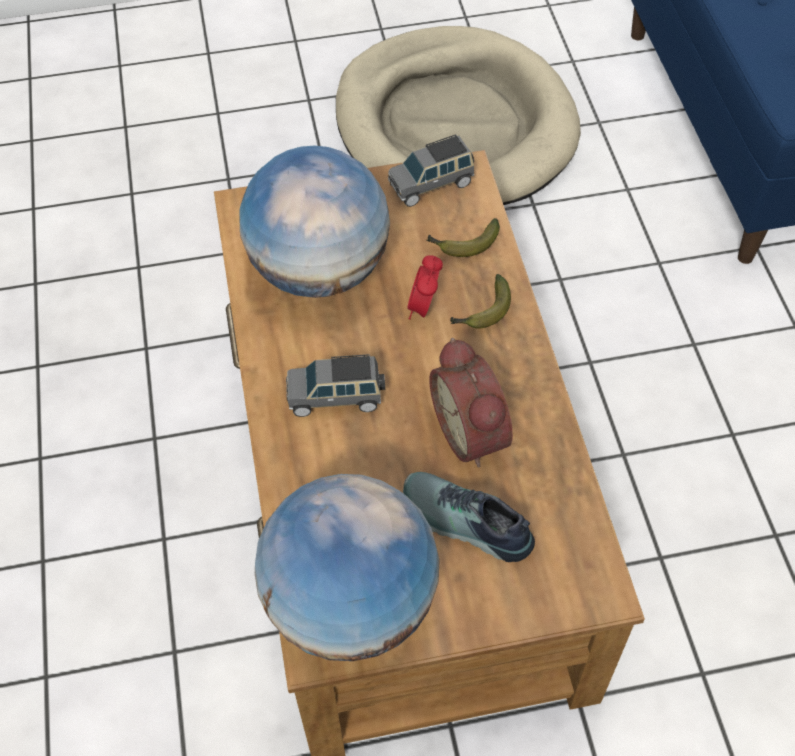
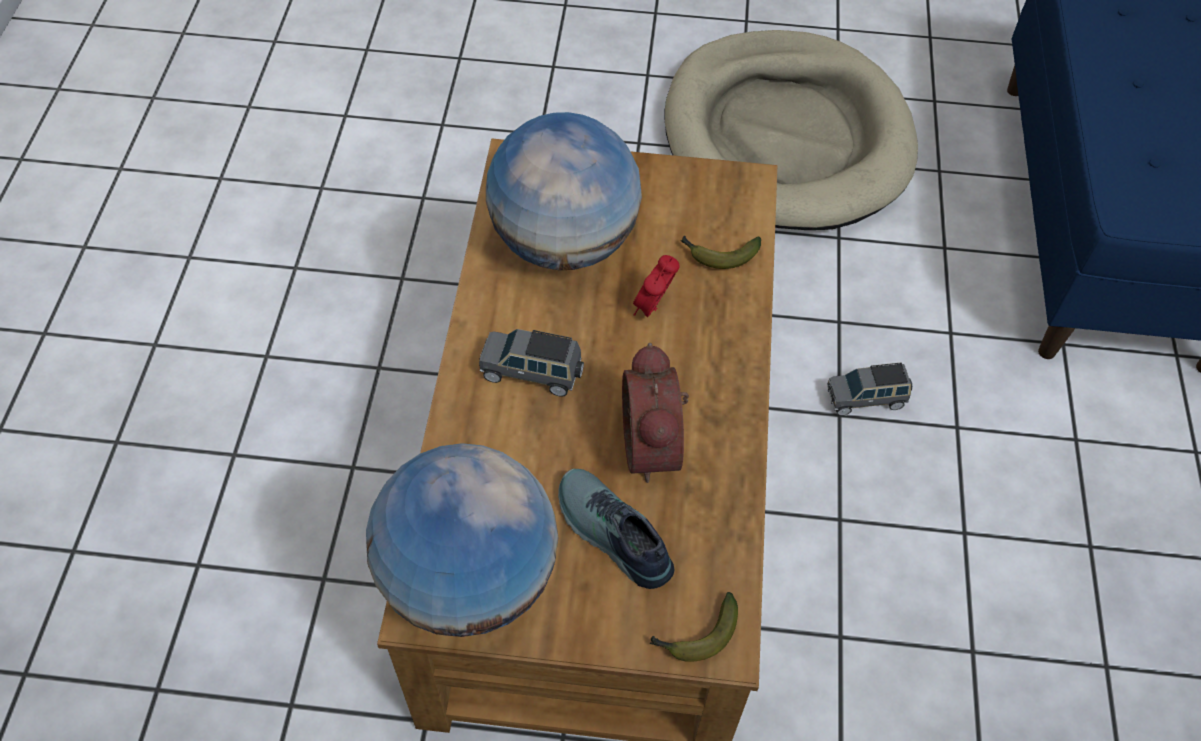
camera: 15 degrees right, 0 degrees up
(432, 184) = (709, 186): grey toy car -> grey toy car (866, 398)
(483, 312) = (711, 328): banana -> banana (696, 636)

